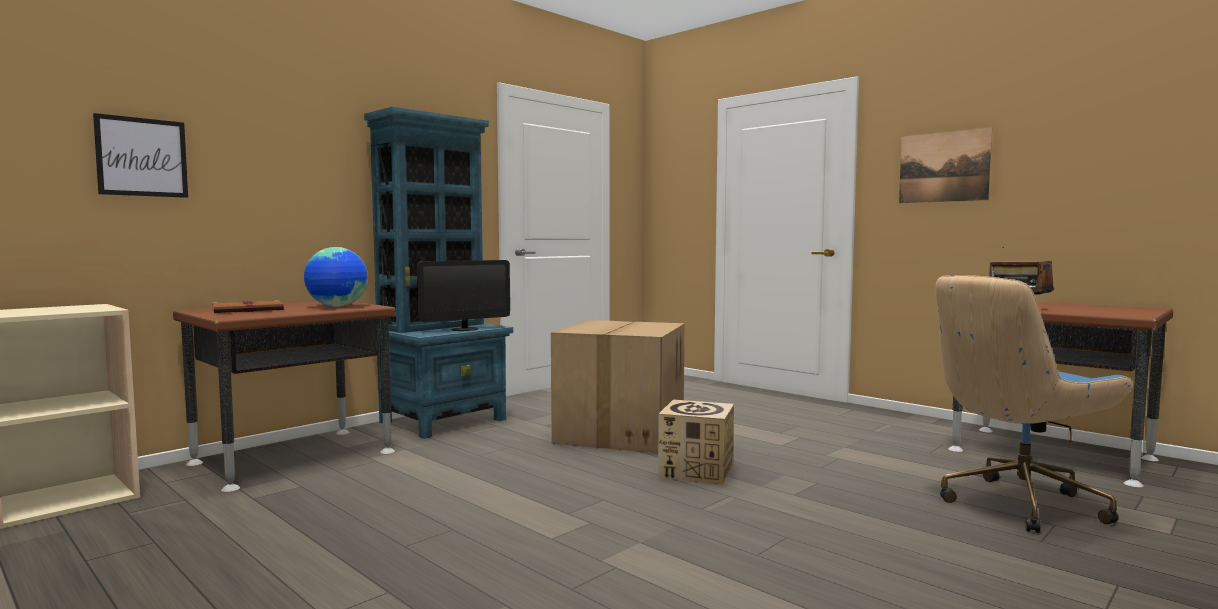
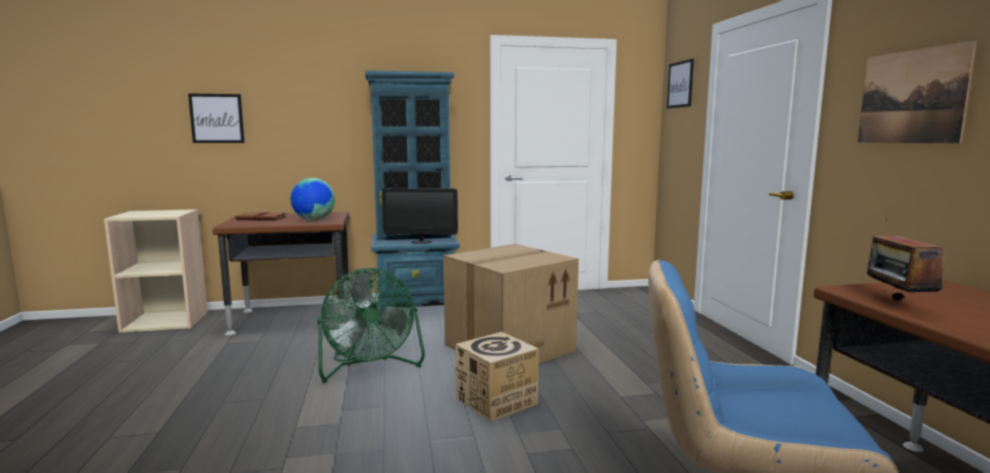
camera: 35 degrees right, 5 degrees up
(509, 477) = (366, 367): none -> green fan
(674, 155) = (680, 84): none -> picture

